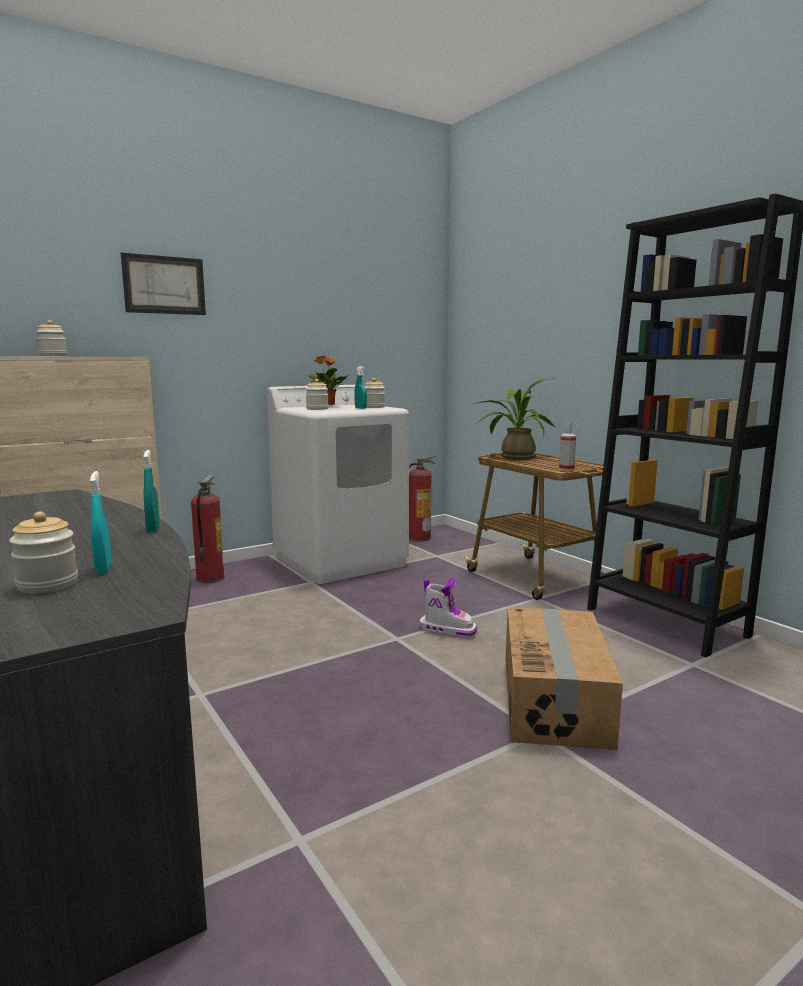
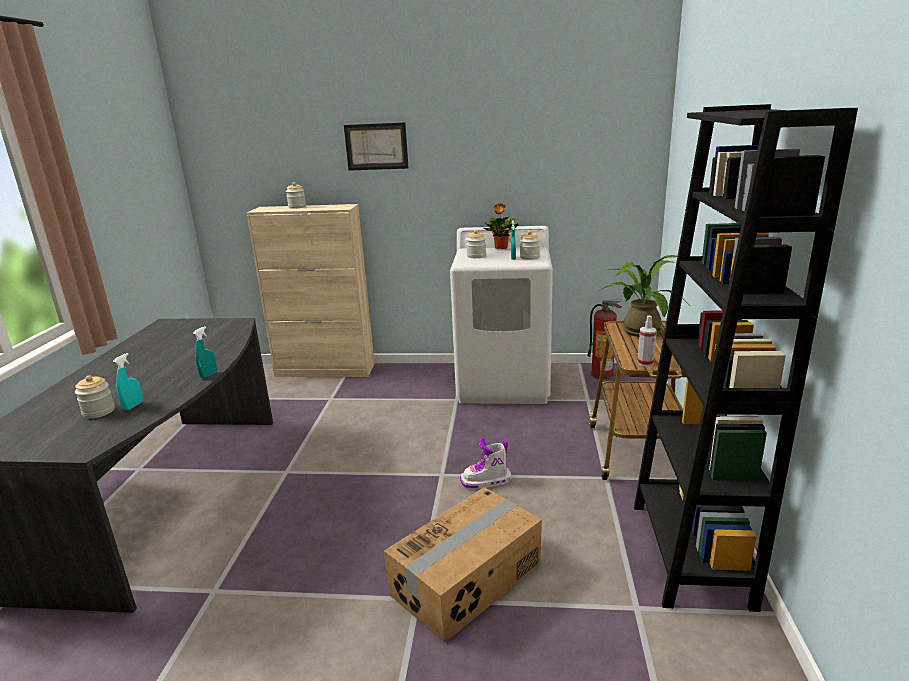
camera: 40 degrees right, 10 degrees up
(210, 578) = (400, 375): fire extinguisher -> none
(447, 630) = (486, 481): boot -> boot turned 105 degrees clockwise

